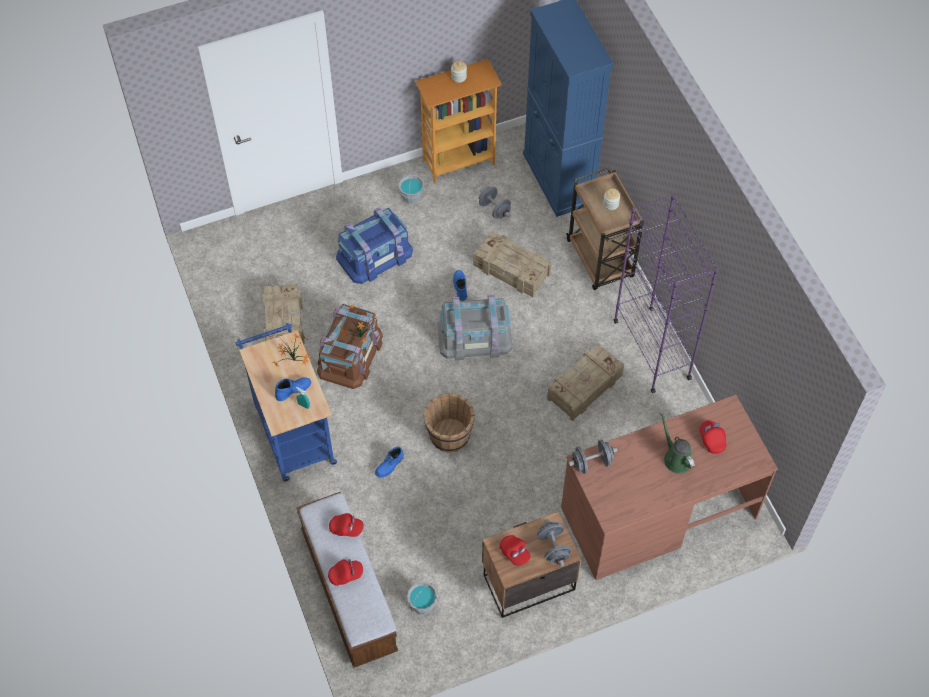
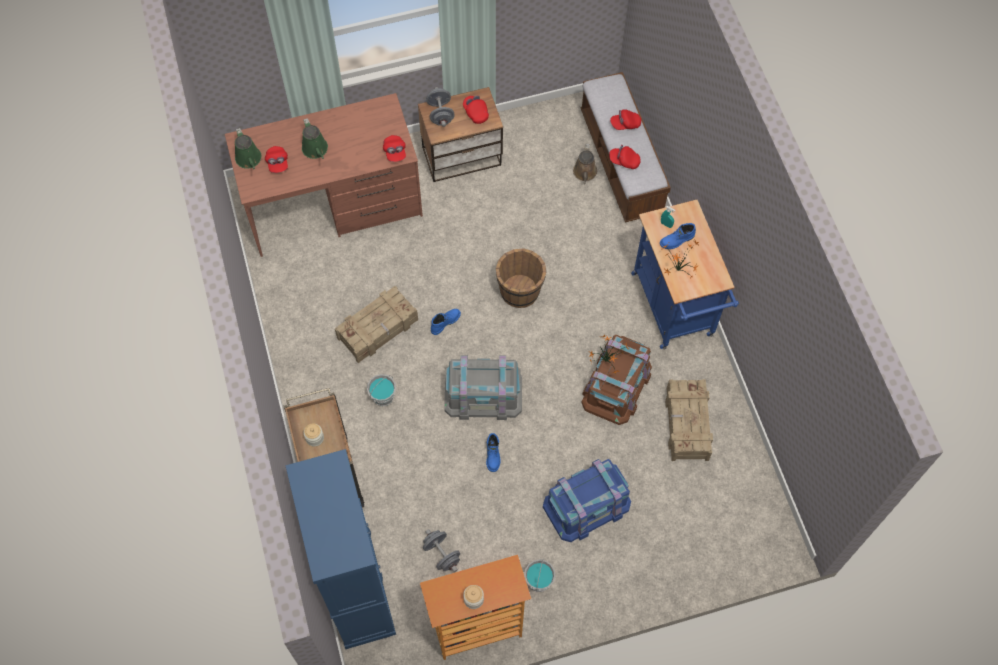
camera: 175 degrees left, 5 degrees up
(389, 573) = (585, 173): none -> brown watering can
(390, 466) = (580, 267): blue boot -> blue boot (445, 322)
(422, 605) = (556, 146): grey bucket -> grey bucket (383, 396)
(511, 270) = (433, 470): crate -> none
(591, 462) = (395, 152): grey dumbbell -> red cap
(651, 349) = (300, 364): purple bookcase -> none
(742, 441) = (249, 160): none -> green watering can

